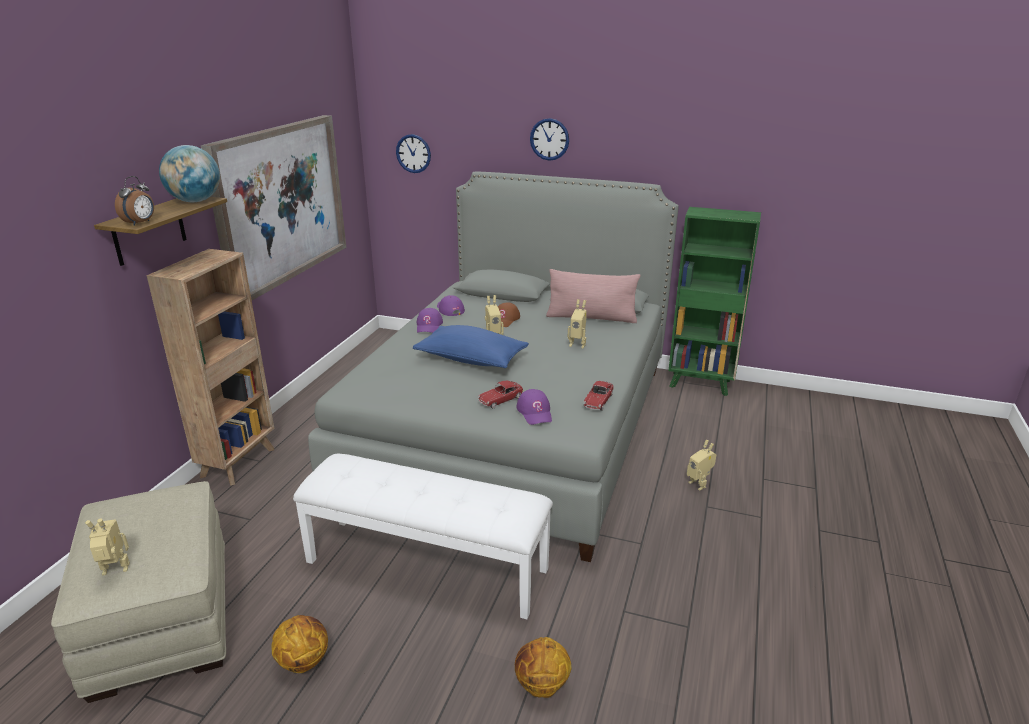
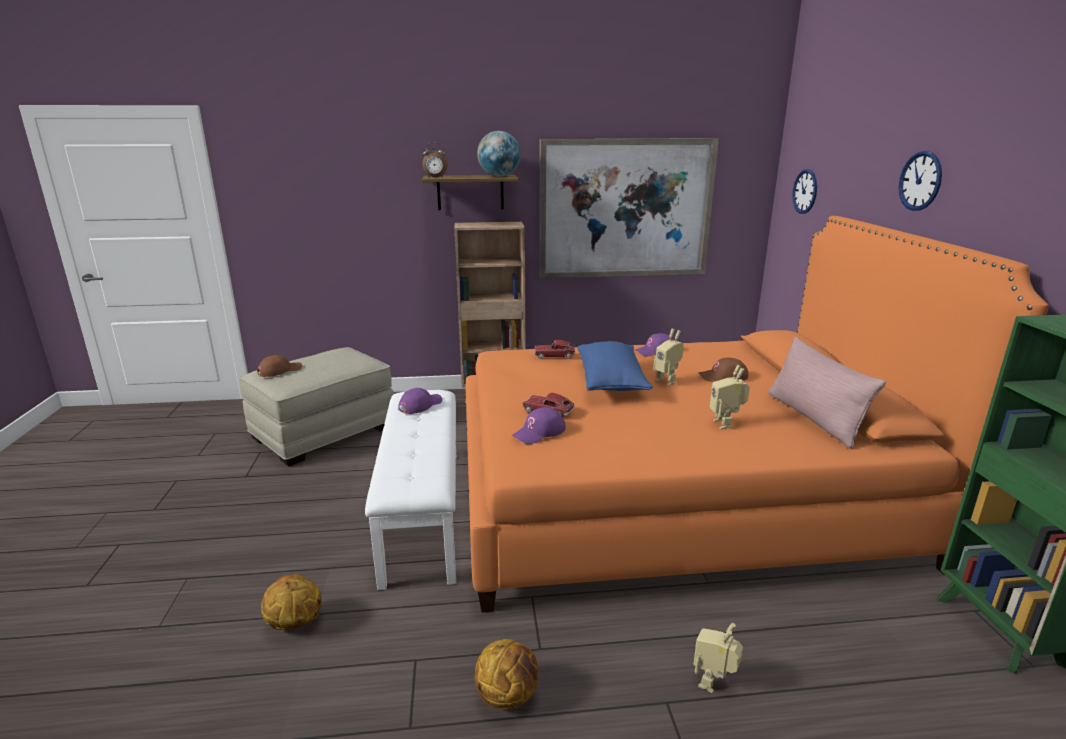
camera: 65 degrees right, 5 degrees down
(115, 571) = (279, 370): toy robot -> brown cap
(303, 661) = (299, 493): basketball -> basketball (508, 695)
(449, 309) = (704, 350): purple cap -> purple cap (420, 405)
(513, 426) = (674, 495): grey bed -> orange bed
(598, 401) = (601, 462): toy car -> toy car (554, 355)

